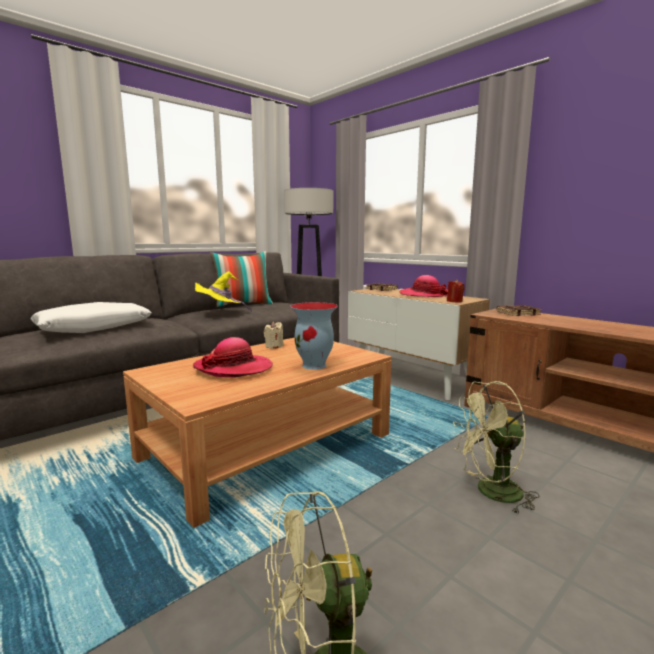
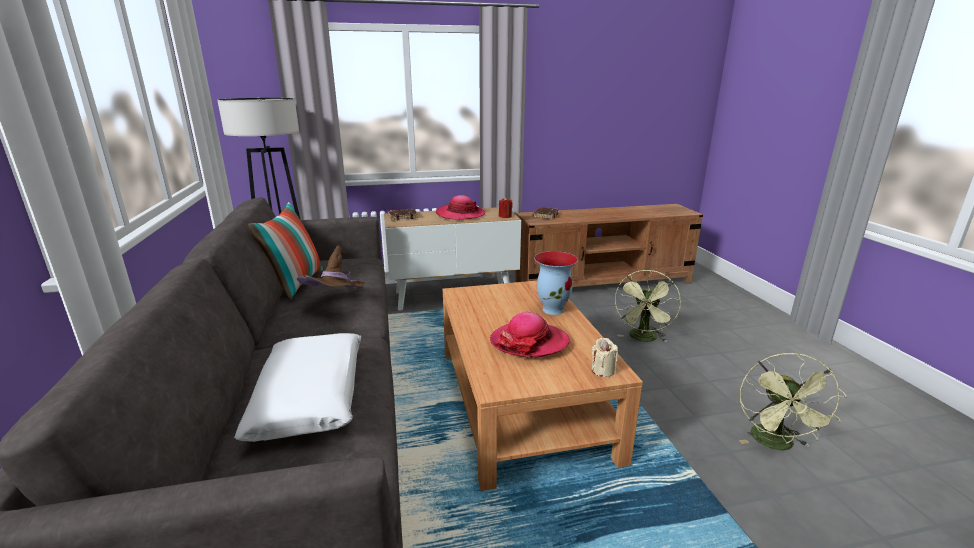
camera: 60 degrees left, 10 degrees up
(221, 313) = (338, 304): yellow hat -> brown hat
(274, 346) = (471, 311): beige candle -> beige candle (603, 370)

